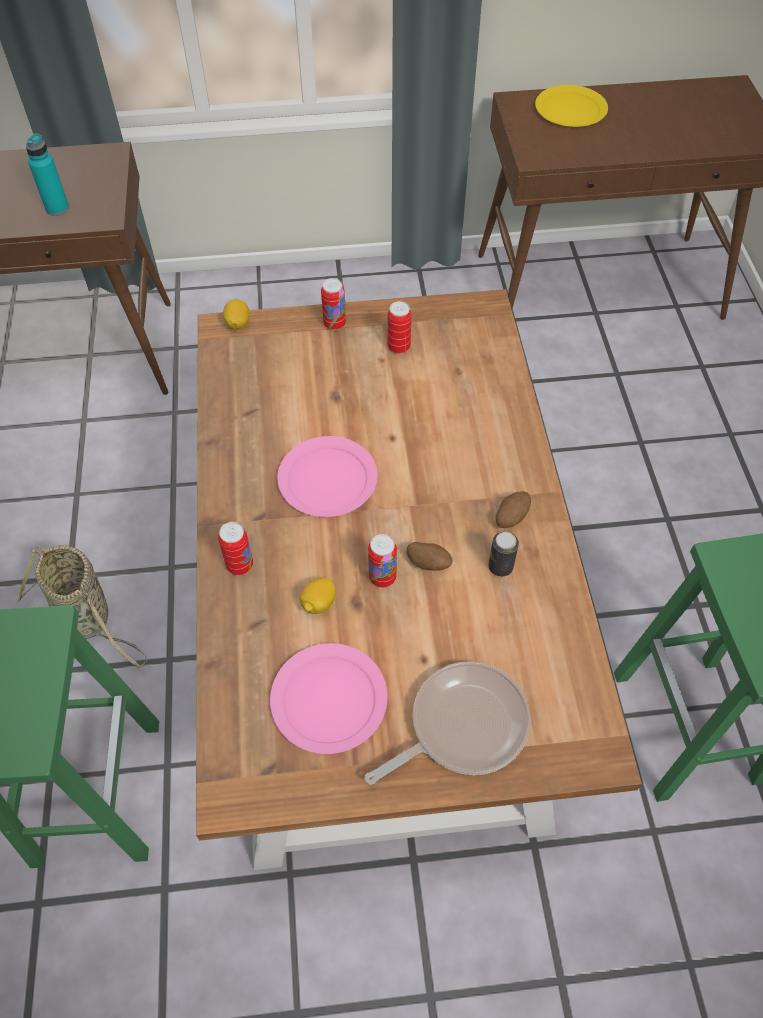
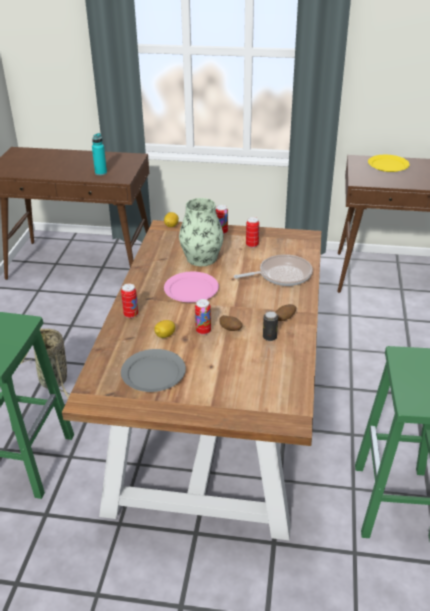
camera: 15 degrees right, 20 degrees down
(320, 396) = (201, 258): none -> vase
(330, 700) = (154, 373): pink plate -> grey plate
(462, 726) = (220, 396): frying pan -> frying pan (281, 275)

